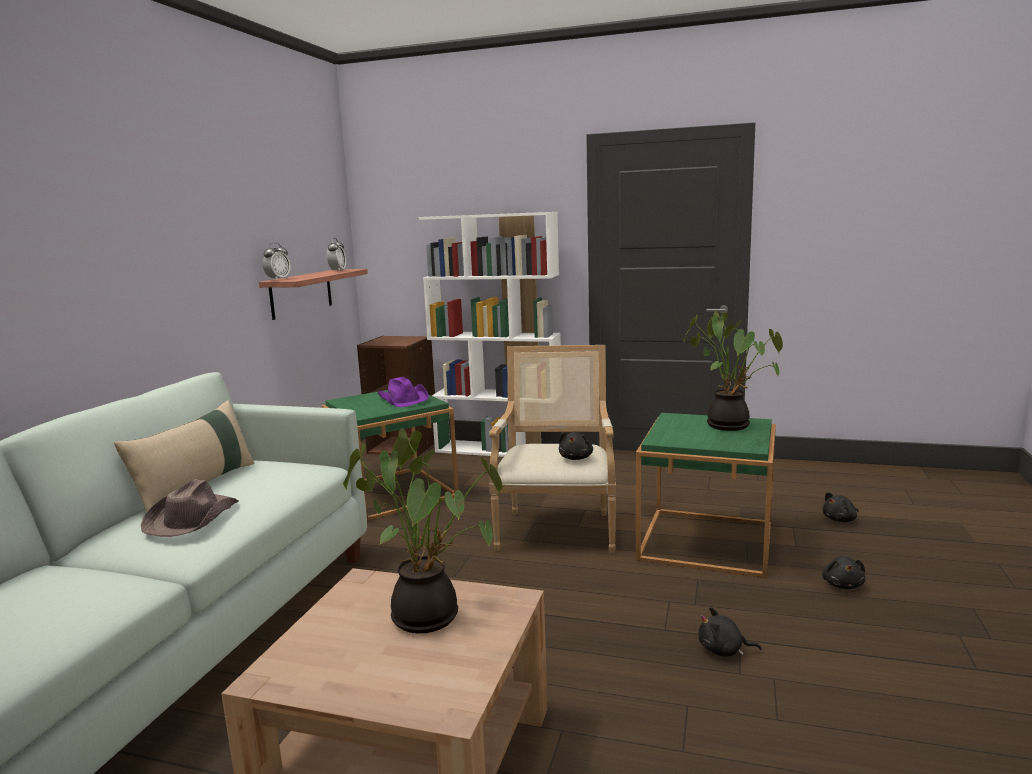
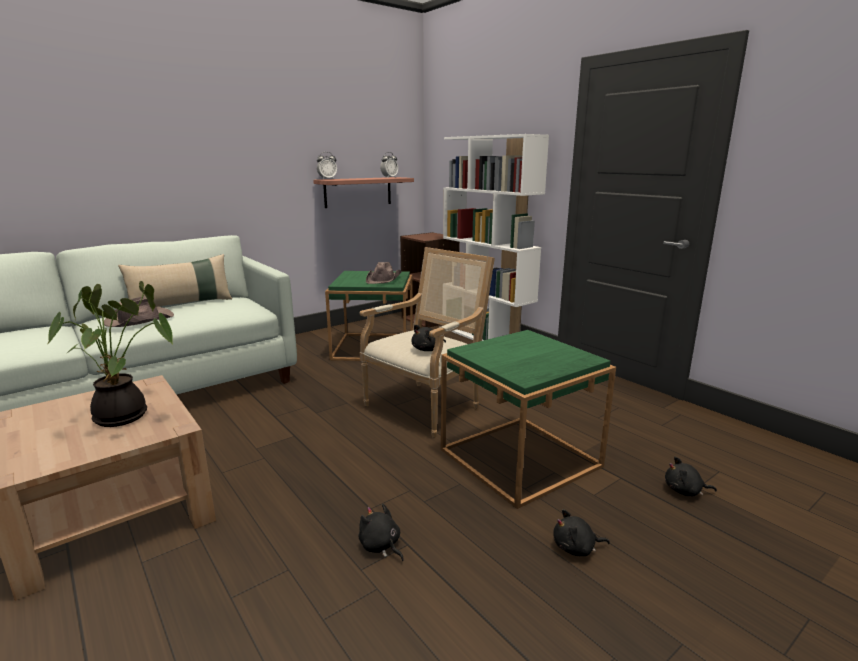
camera: 35 degrees right, 5 degrees up
(404, 399) = (383, 279): purple hat -> brown hat
(730, 425) = (557, 354): potted plant -> none
(842, 585) = (576, 548): black plush toy -> black plush toy turned 45 degrees clockwise

